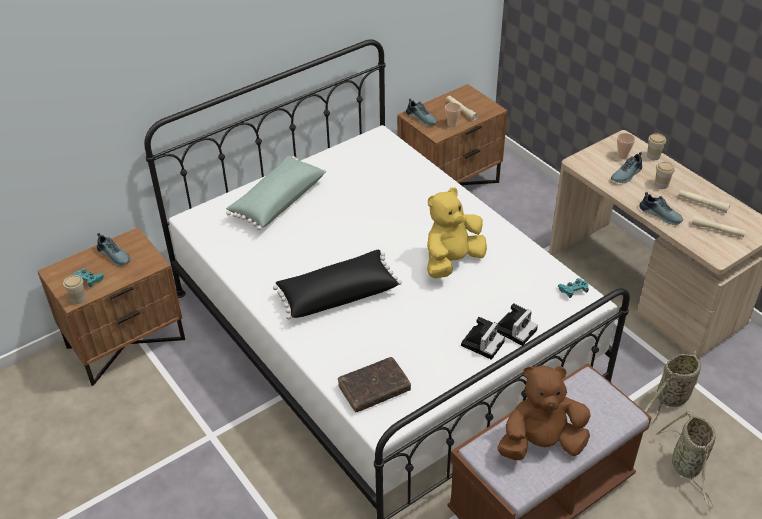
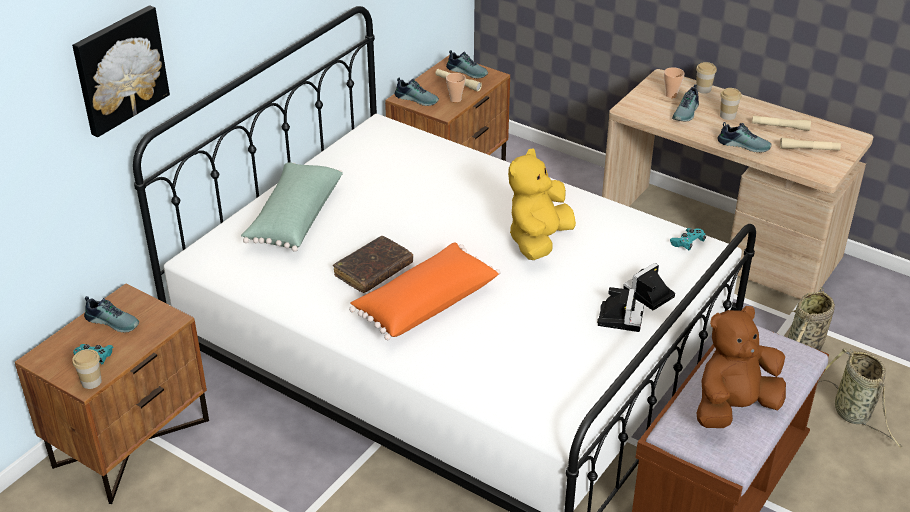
camera: 20 degrees left, 5 degrees down
(137, 70) = (119, 69): none -> picture
(337, 294) = (425, 303): black pillow -> orange pillow
(374, 389) = (525, 394): brown book -> brown book (373, 271)
(474, 101) = (468, 71): none -> shoe
(515, 329) = (648, 295): camera -> camera turned 150 degrees counterclockwise

